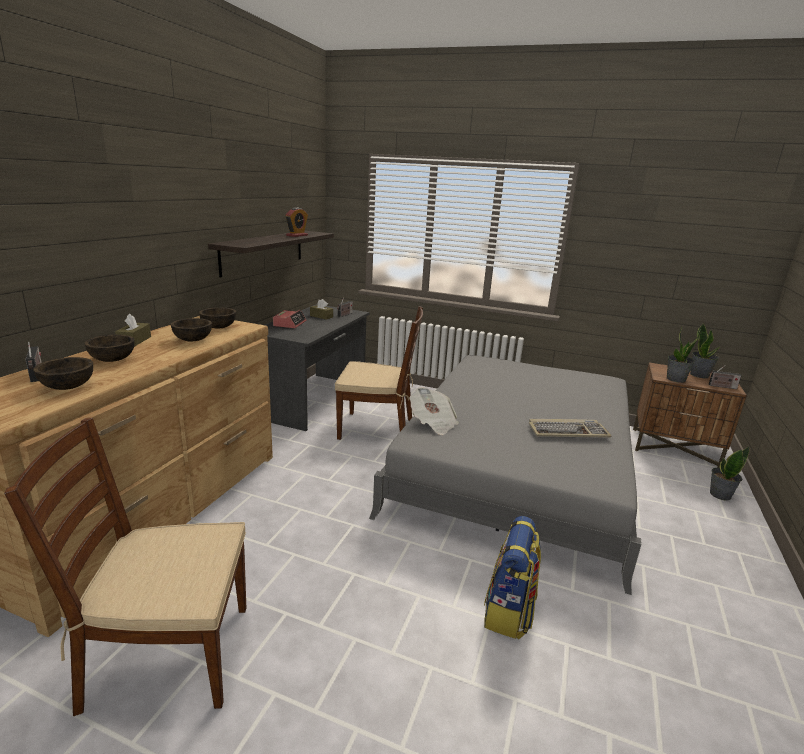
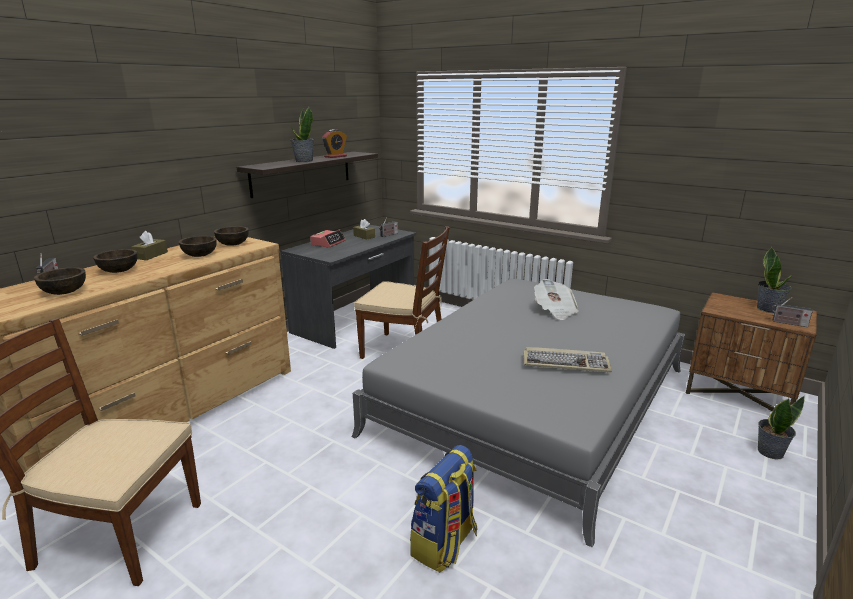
camera: 15 degrees right, 0 degrees up
(433, 423) = (424, 345): newspaper -> newspaper (555, 311)
(675, 379) = (732, 312): potted plant -> potted plant (304, 161)

